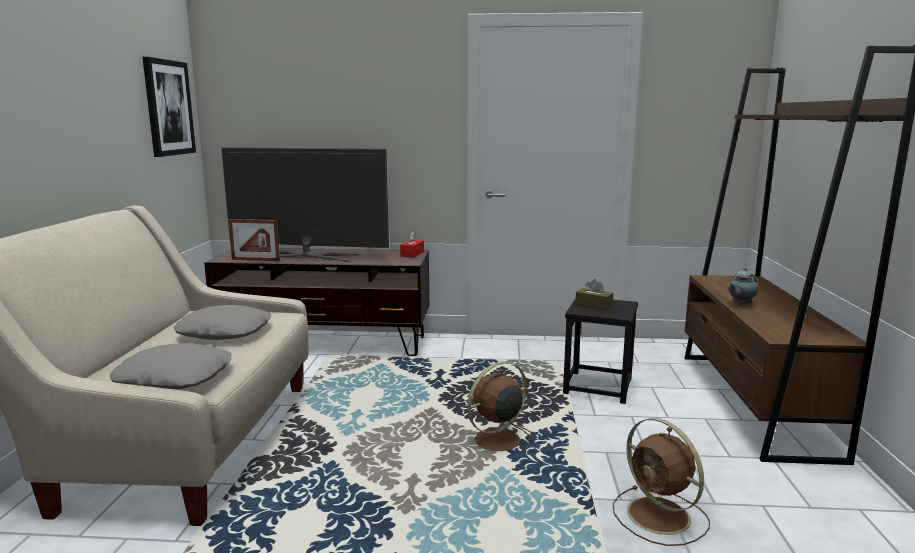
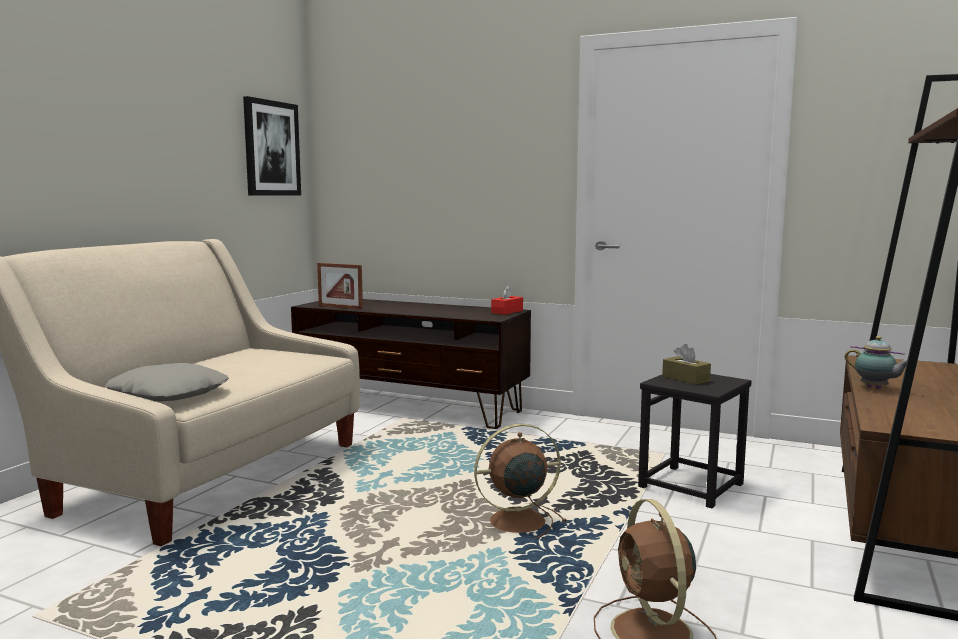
camera: 20 degrees right, 5 degrees down
(225, 332) = (255, 365): grey pillow -> none
(308, 256) = (395, 307): television -> none
(740, 304) = (876, 388): teapot -> teapot turned 120 degrees counterclockwise

